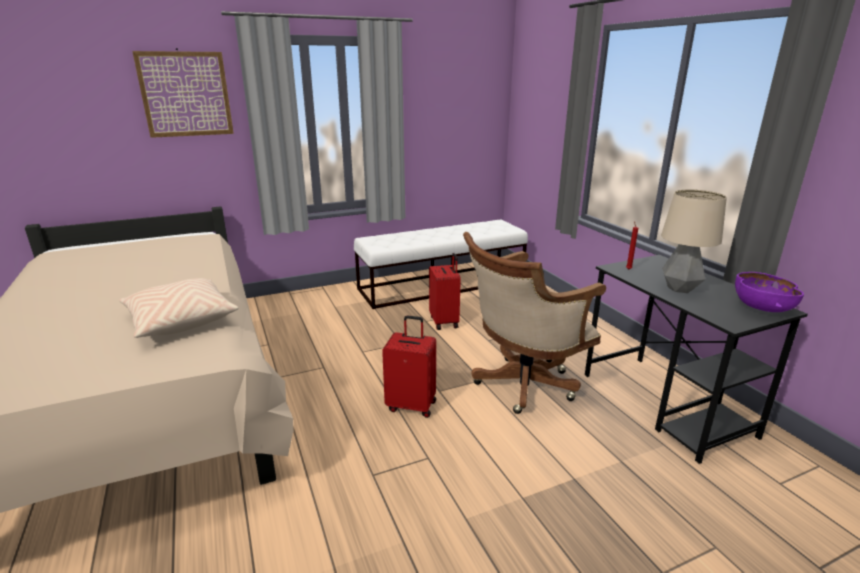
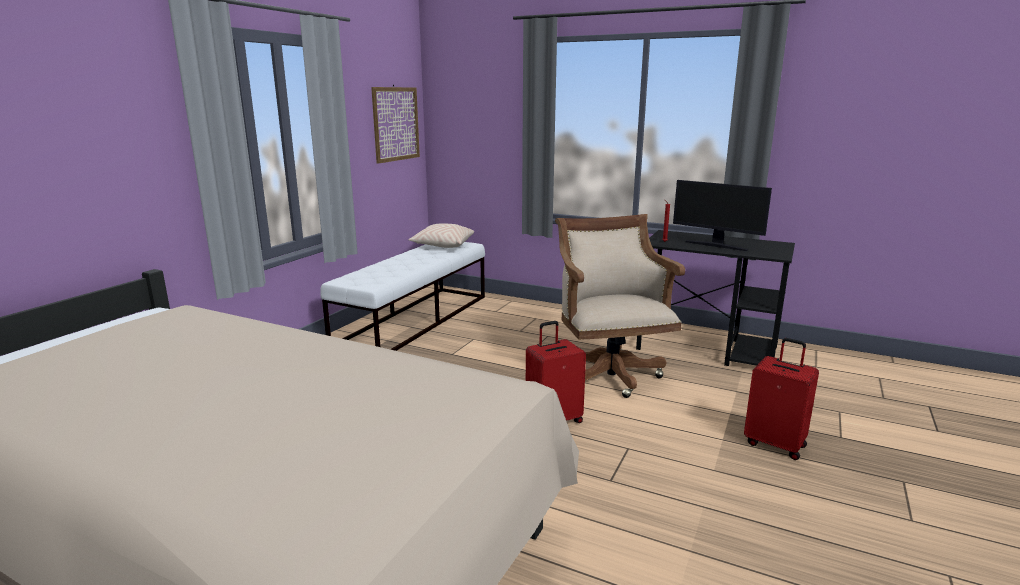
camera: 40 degrees left, 5 degrees down
(180, 320) = (396, 380): beige pillow -> beige pillow (442, 245)
(185, 93) = (92, 102): picture -> picture (395, 122)
(445, 322) = (470, 349): red suitcase -> red suitcase (775, 444)
(521, 386) = (609, 373): office chair -> office chair turned 150 degrees clockwise
(680, 288) = (716, 245): table lamp -> monitor
(761, 308) = (772, 245): purple bowl -> none

